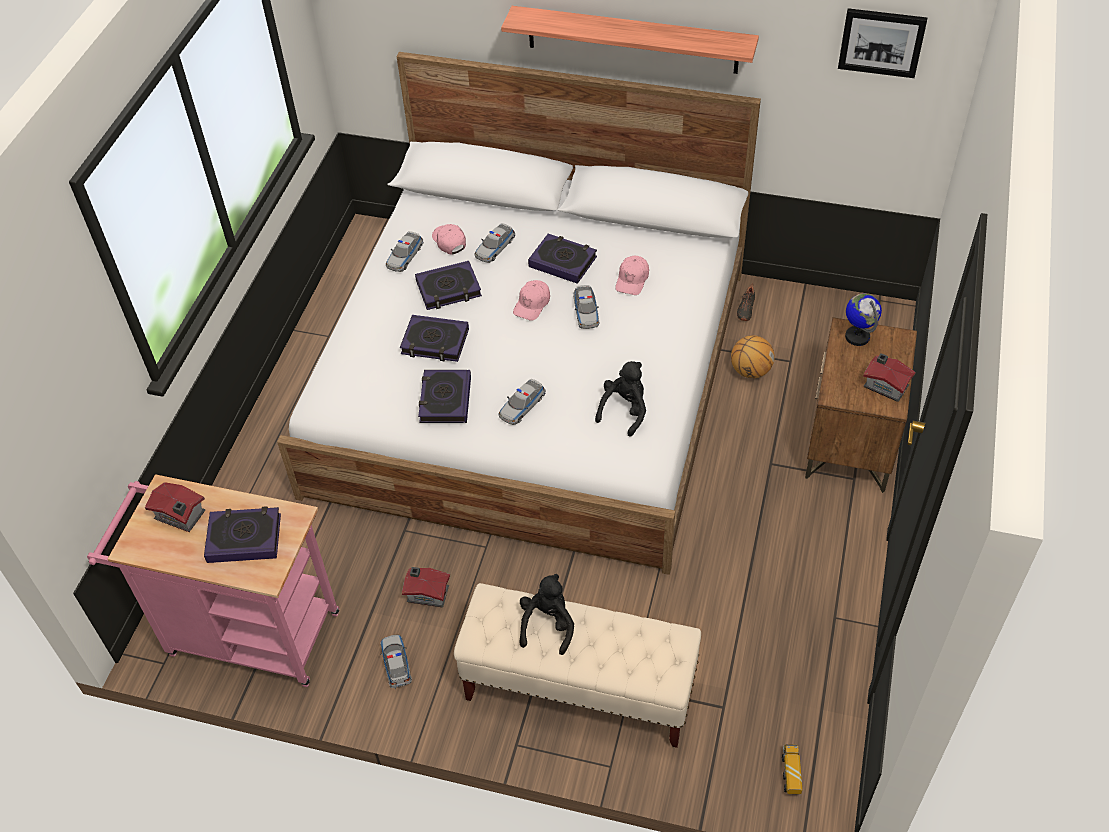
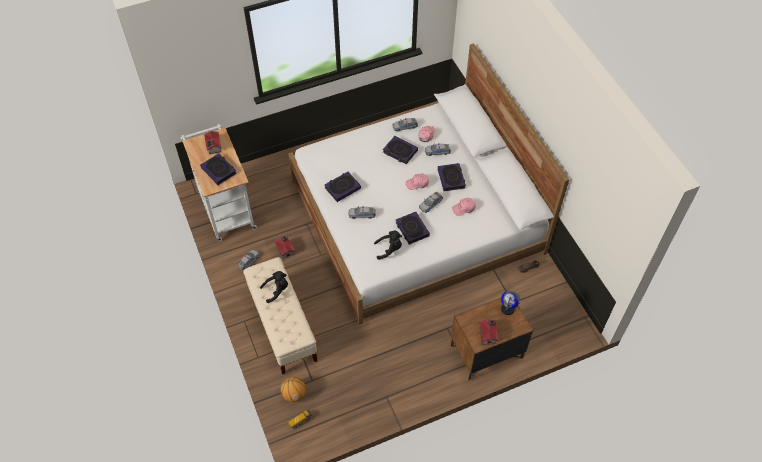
camera: 50 degrees right, 5 degrees up
(244, 632) = (225, 207): pink cart -> white cart
(435, 342) = (367, 165): book -> book (412, 229)
(632, 40) = (538, 110): shelf -> none
(750, 371) = (492, 290): basketball -> basketball (294, 394)
(881, 42) = (612, 196): picture -> none

